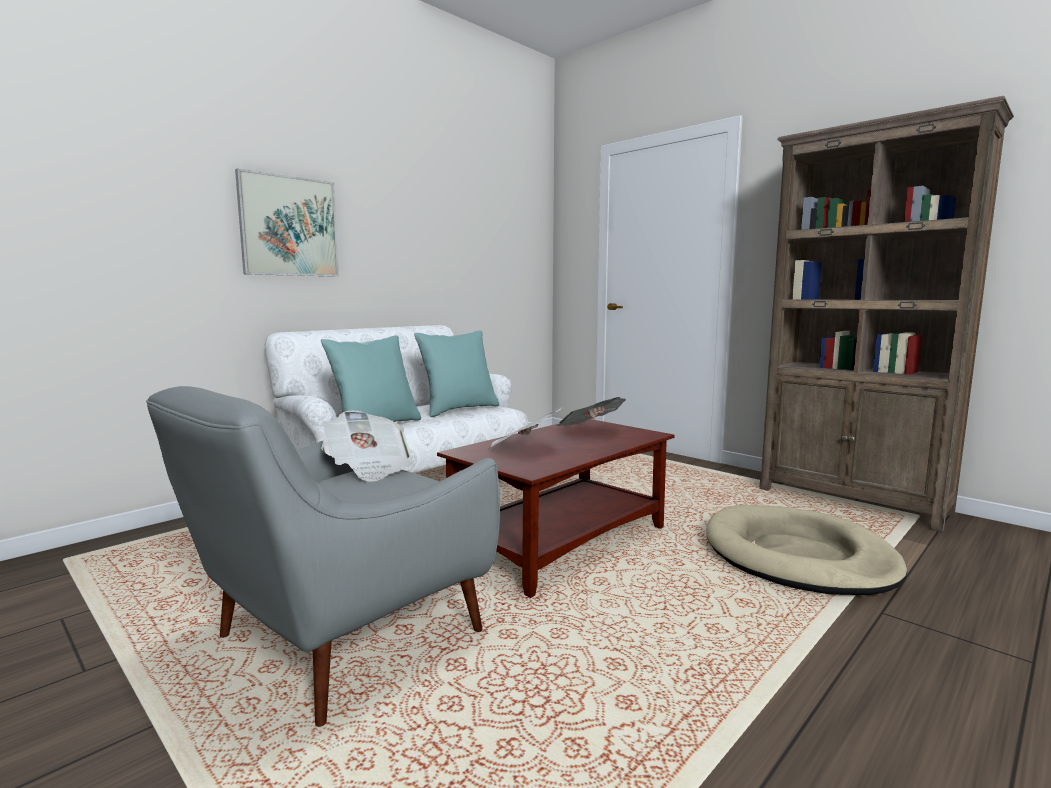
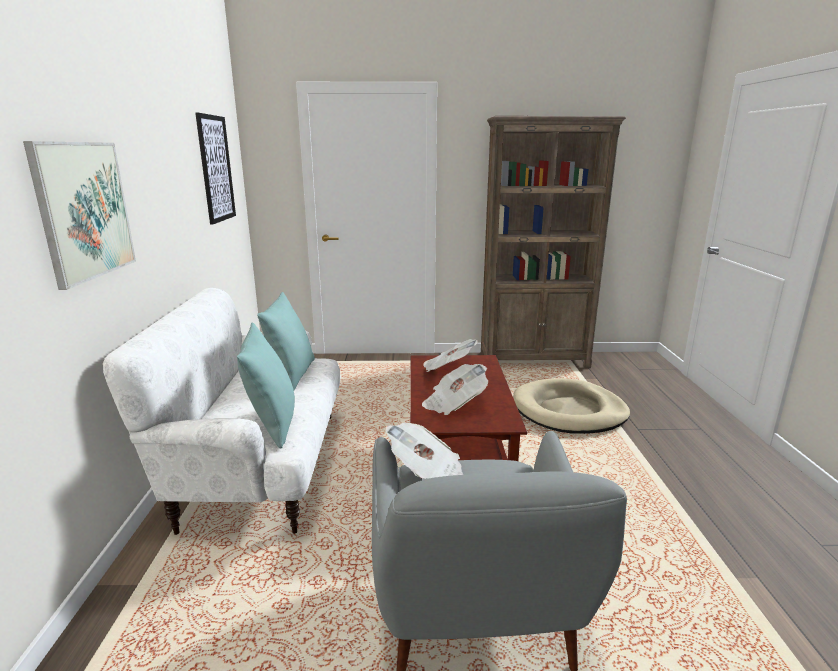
camera: 45 degrees left, 10 degrees up
(497, 229) = (216, 169): none -> picture

